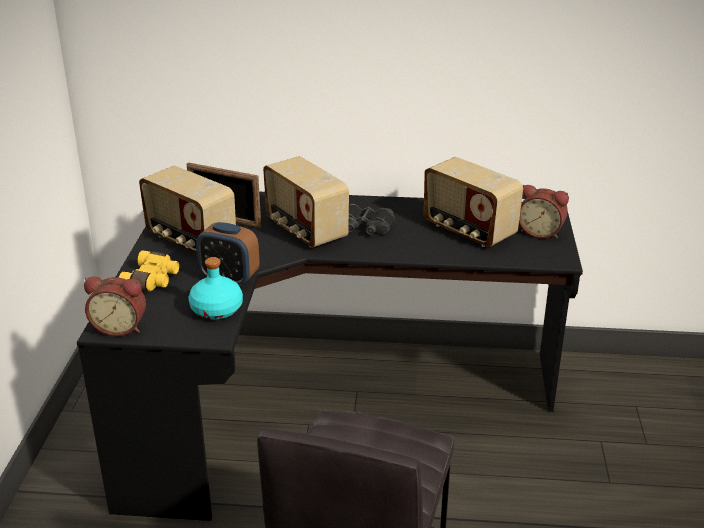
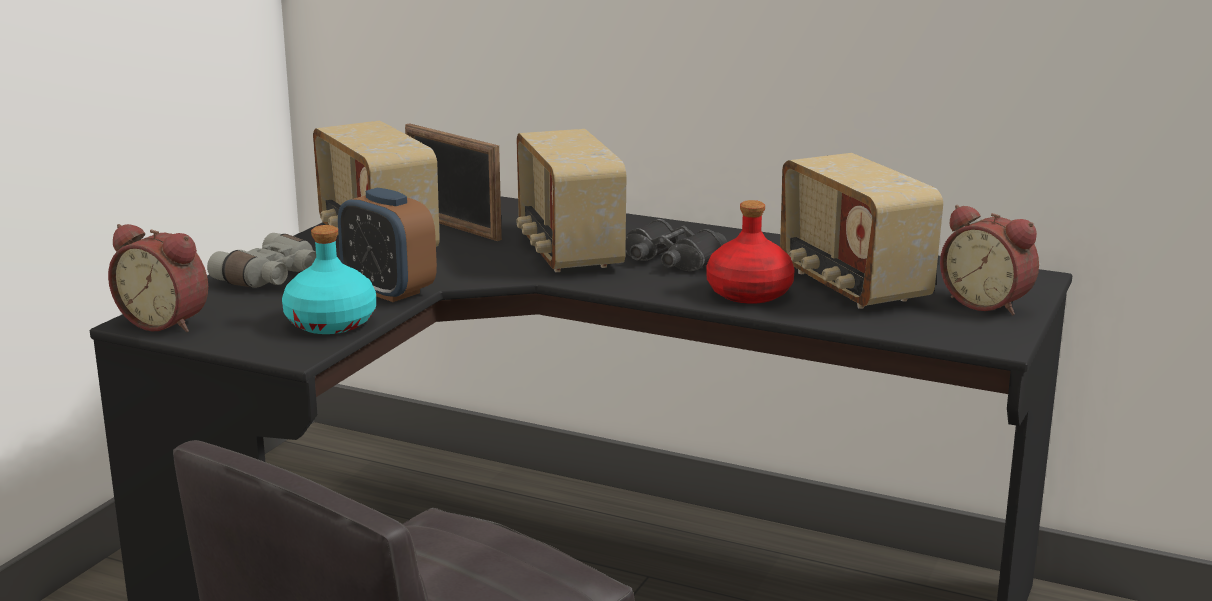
camera: 20 degrees right, 10 degrees down
(153, 280) = (272, 278): yellow binoculars -> grey binoculars
(422, 245) = (749, 293): none -> red bottle

